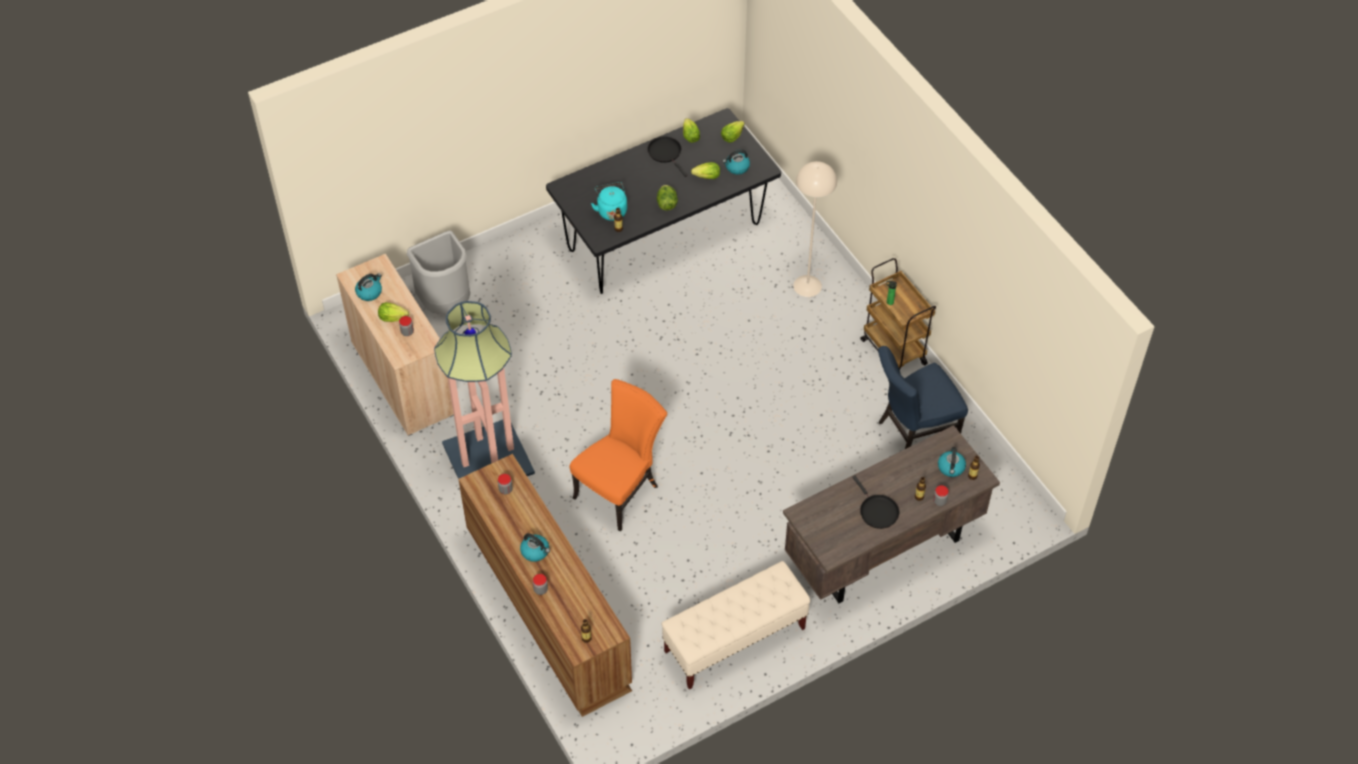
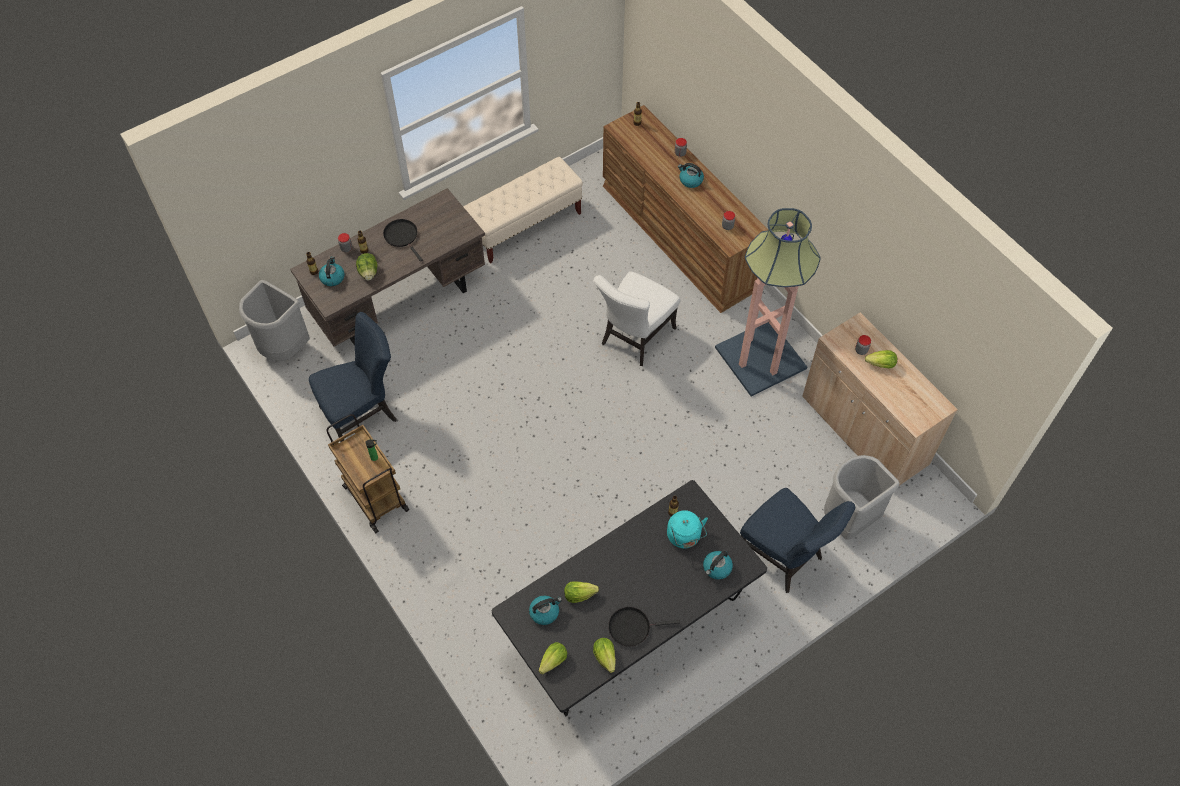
camera: 175 degrees right, 5 degrees up
(369, 292) = (915, 391): kettle -> kettle (717, 568)
(514, 278) = (784, 557): none -> blue chair
(620, 490) = (634, 338): orange chair -> white chair
(666, 153) = (632, 627): black frying pan -> black frying pan turned 120 degrees clockwise
(666, 204) = (622, 551): lettuce -> lettuce (368, 272)
(807, 286) = (463, 573): beige floor lamp -> none
(1009, 506) = (283, 348): none -> grey trash can

